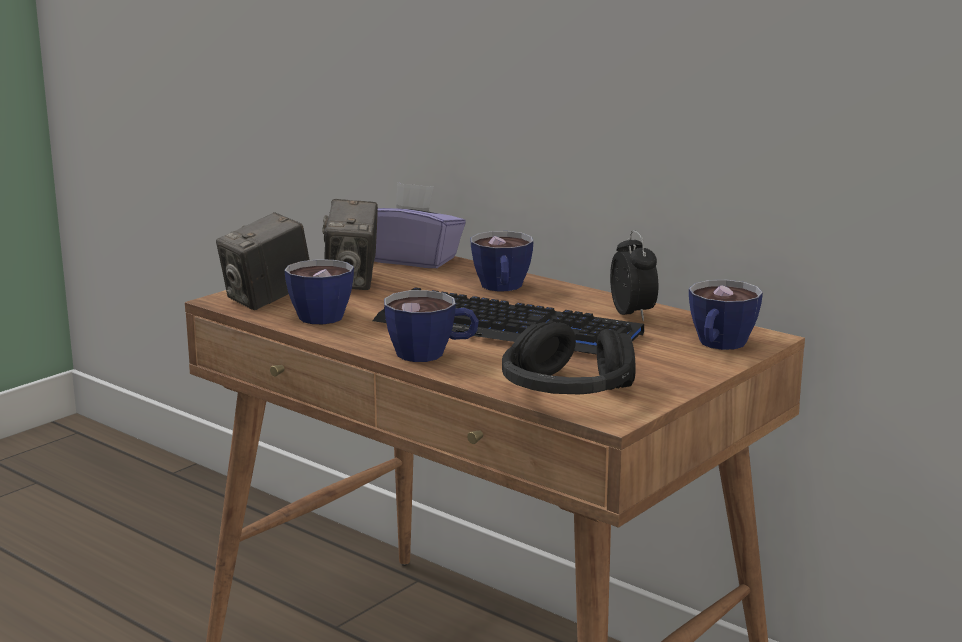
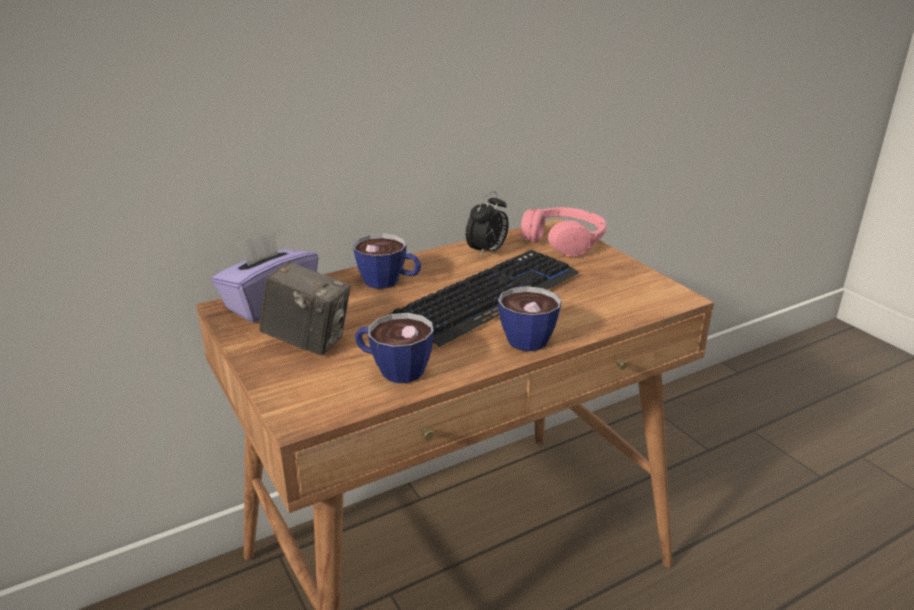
camera: 70 degrees left, 10 degrees up
(267, 300) = (323, 393): camera -> none
(566, 391) = (629, 302): black headphones -> none
(633, 315) = (487, 252): alarm clock -> alarm clock turned 120 degrees clockwise
(719, 346) = (564, 241): cup -> pink headphones

